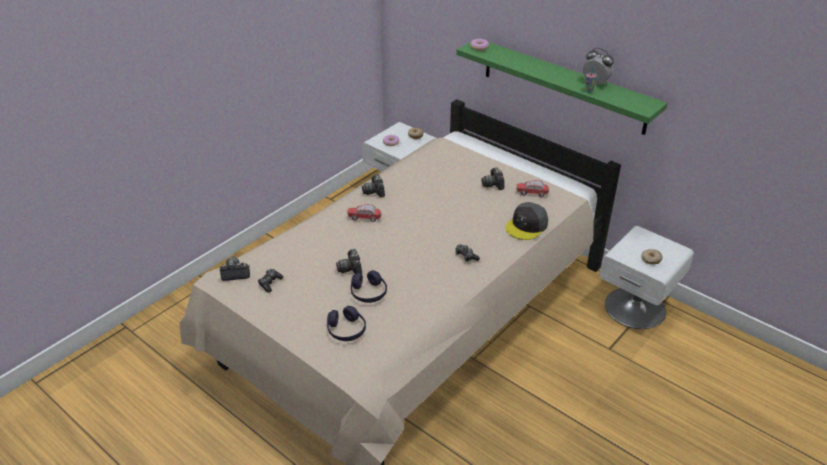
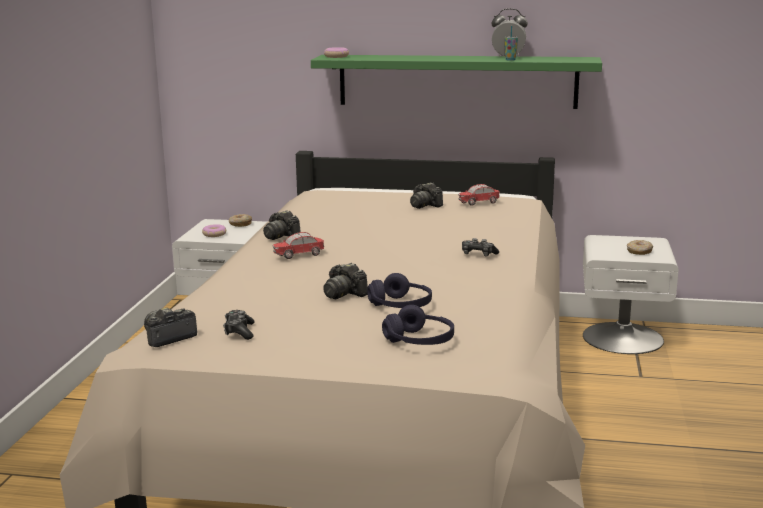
camera: 30 degrees left, 20 degrees down
(527, 226) = (511, 223): grey cap -> none

